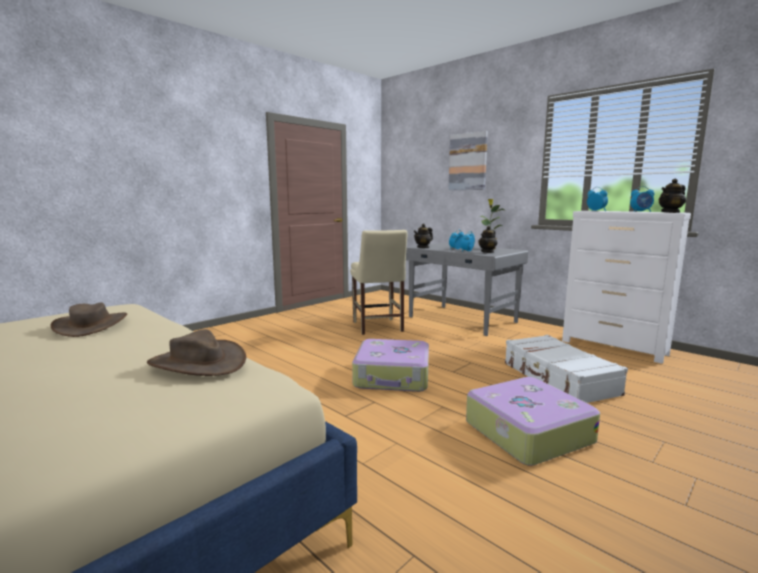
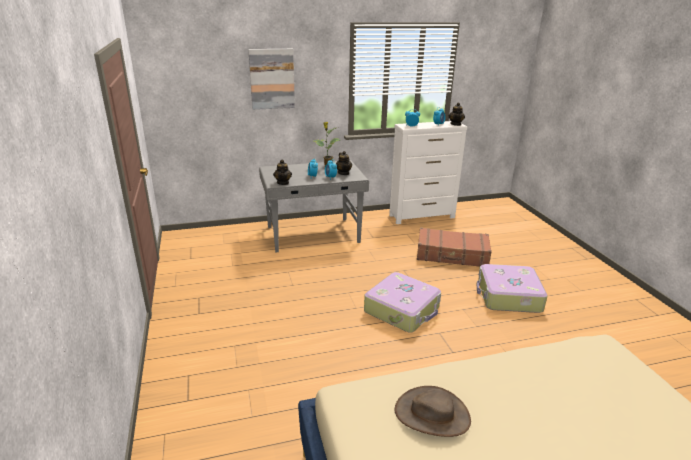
camera: 60 degrees left, 15 degrees up
(197, 363) = (572, 361): brown hat -> none
(378, 327) = (285, 277): beige chair -> none
(558, 379) = (452, 255): white suitcase -> brown suitcase

